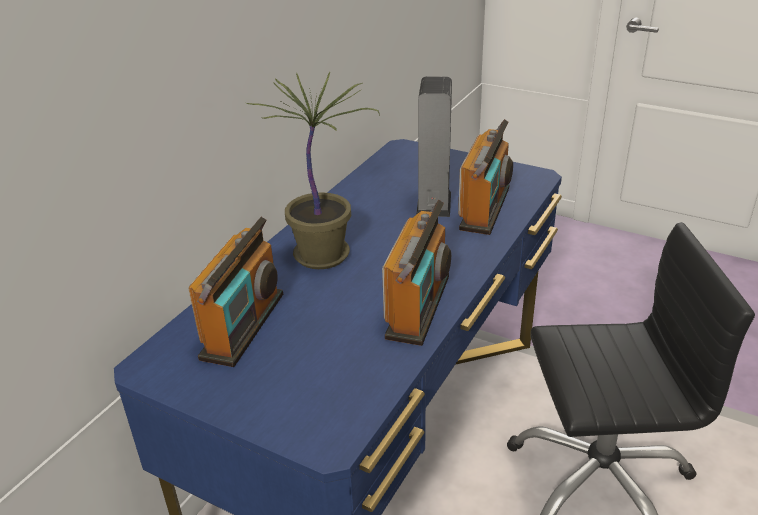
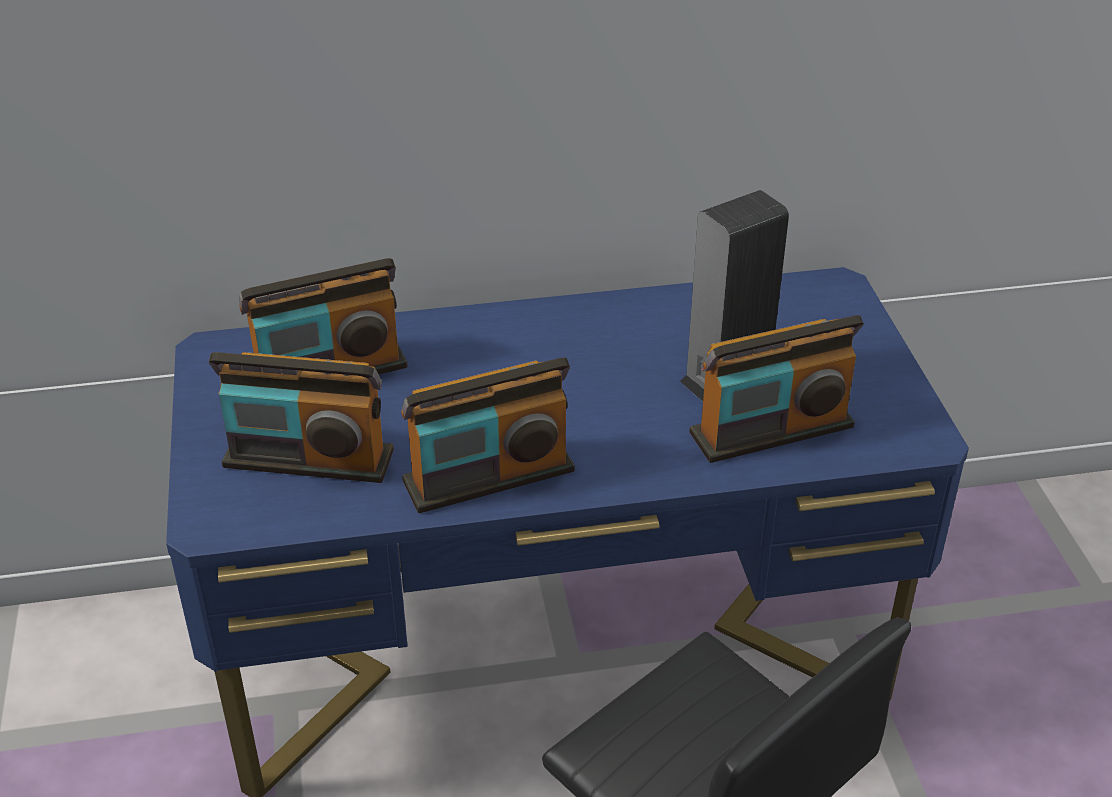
camera: 50 degrees right, 5 degrees up
(318, 369) = (308, 459): none -> radio
(324, 255) = (511, 356): potted plant -> none

